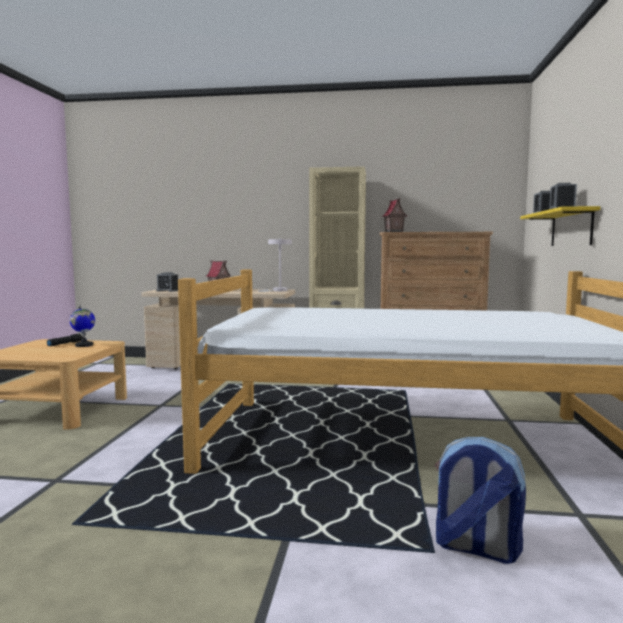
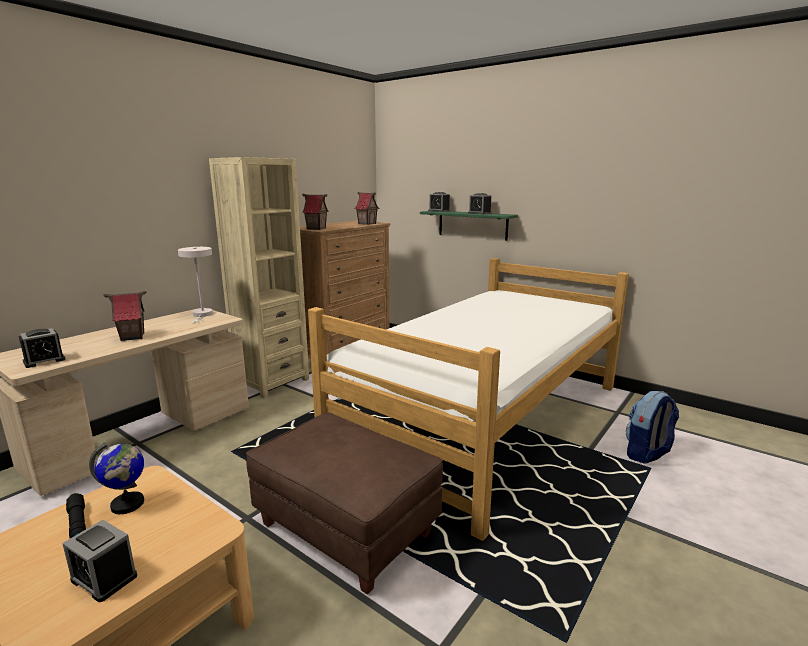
camera: 60 degrees left, 10 degrees up
(24, 354) = (104, 578): none -> alarm clock
(167, 429) = (346, 529): none -> brown ottoman
(464, 231) = (367, 223): none -> toy house
(571, 228) = (472, 225): yellow shelf -> green shelf

